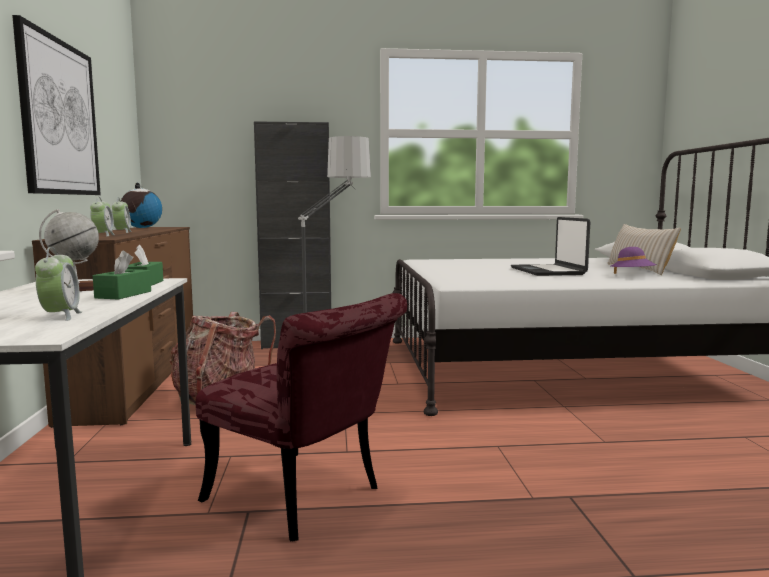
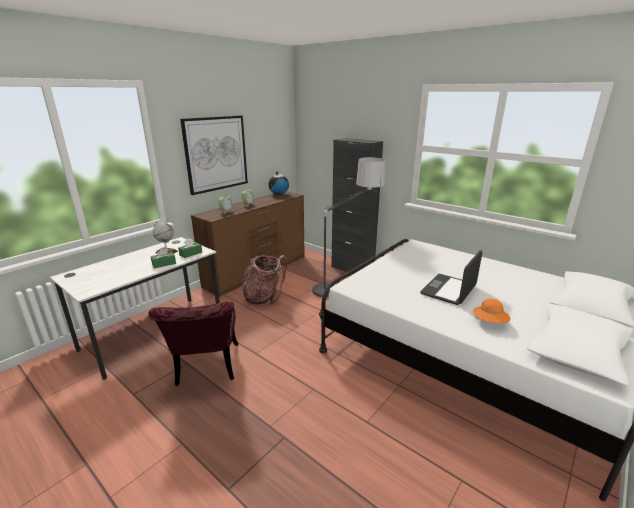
camera: 45 degrees right, 15 degrees up
(60, 316) = (116, 278): alarm clock -> none
(632, 276) = (489, 322): purple hat -> orange hat
(639, 269) = (535, 313): beige pillow -> none

